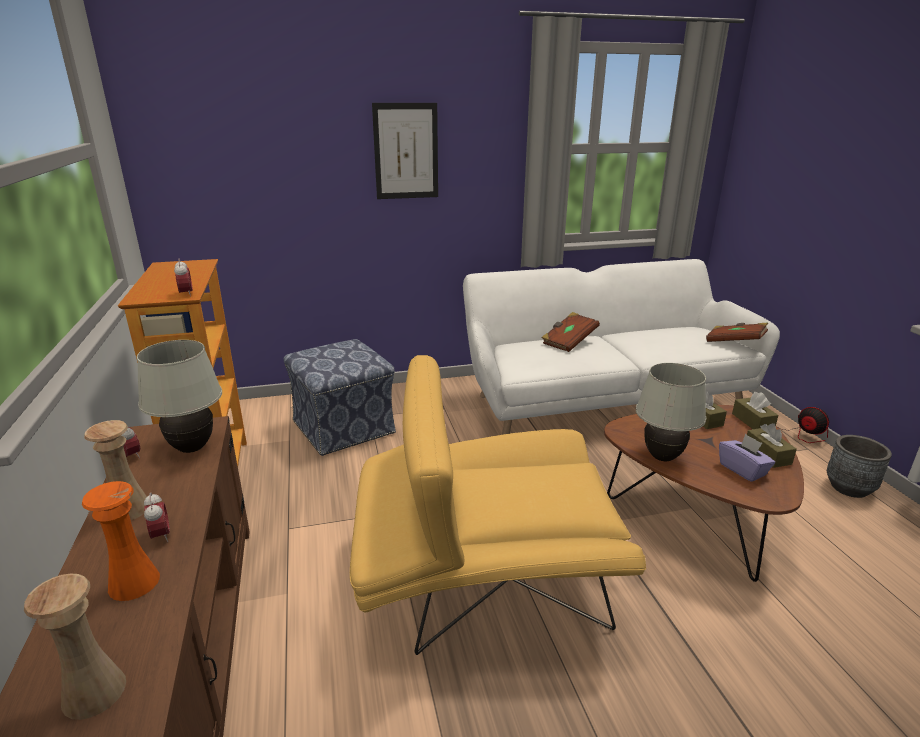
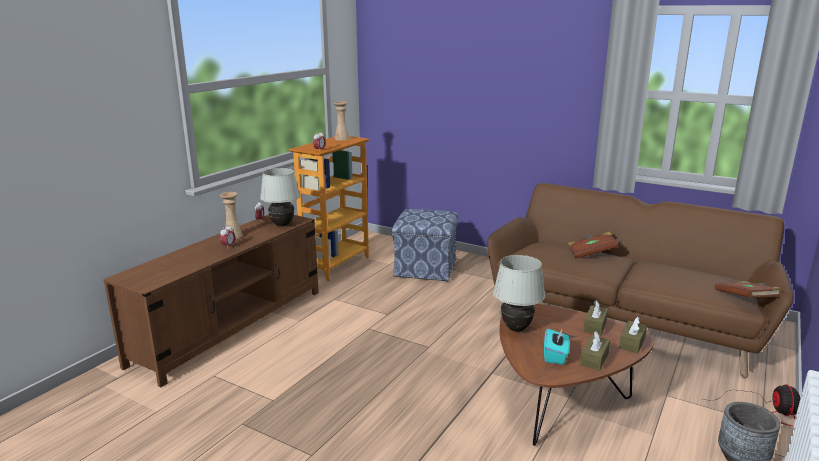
camera: 45 degrees right, 5 degrees down
(94, 692) = (156, 273): beige vase -> beige vase (341, 139)
(134, 582) = (202, 255): orange vase -> none
(406, 151) = (515, 85): picture -> none
(483, 580) = (383, 360): yellow armchair -> none
(601, 402) = (623, 320): white sofa -> brown sofa
(742, 470) = (555, 356): purple tissue box -> turquoise tissue box

